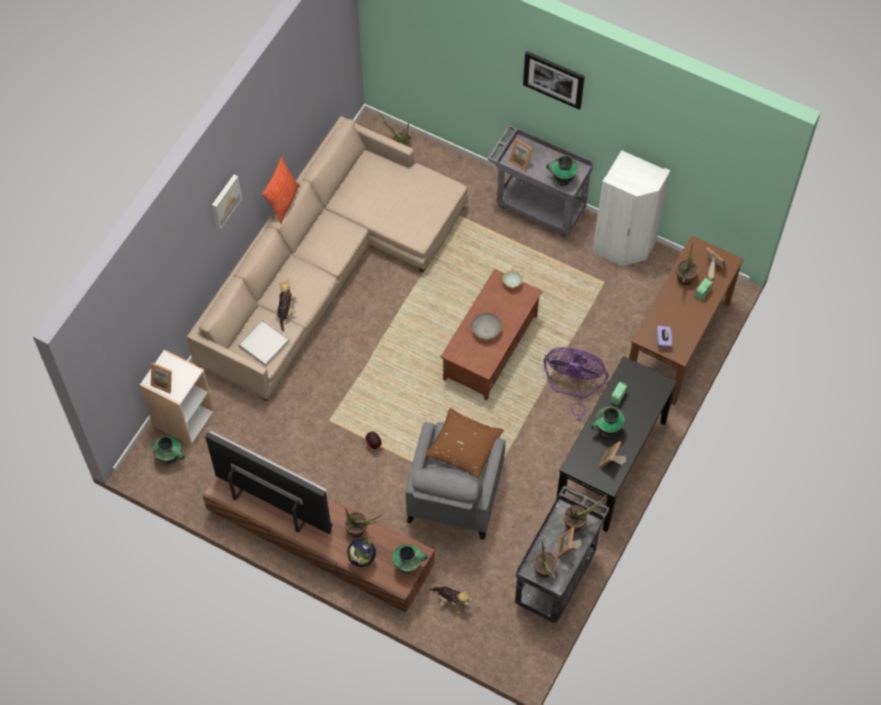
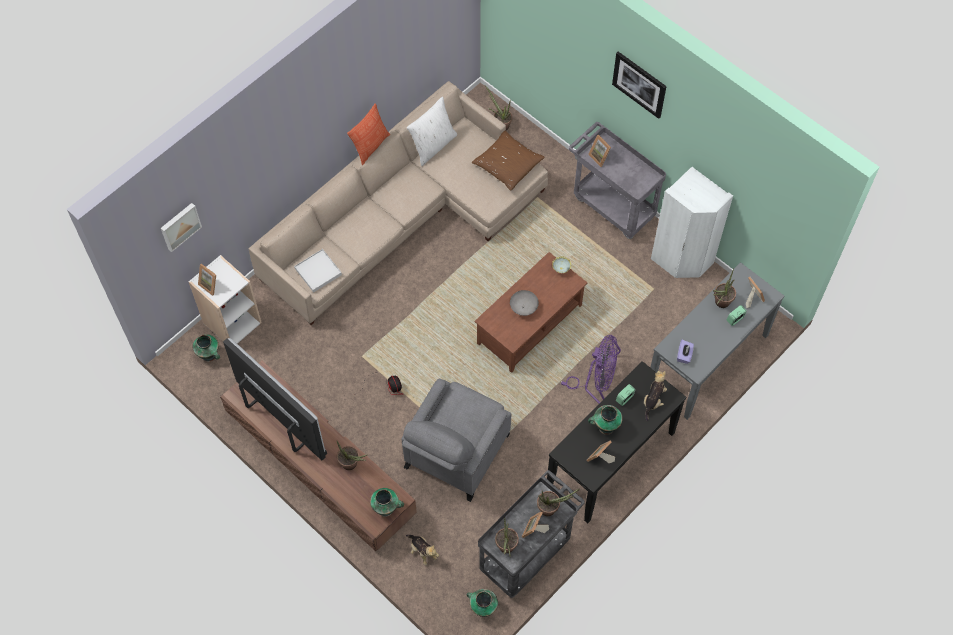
camera: 15 degrees right, 0 degrees up
(225, 200) = (304, 130): picture -> picture (180, 226)
(286, 311) = (347, 246): plush toy -> plush toy (653, 400)
(342, 186) = (433, 145): none -> white pillow
(362, 560) = (345, 493): globe -> none
(464, 447) = (469, 410): brown pillow -> brown pillow (507, 165)
(562, 180) = (633, 183): vase -> vase (482, 609)
(573, 387) = (596, 379): purple fan -> purple fan turned 75 degrees clockwise
(678, 342) = (708, 361): brown console table -> grey console table

